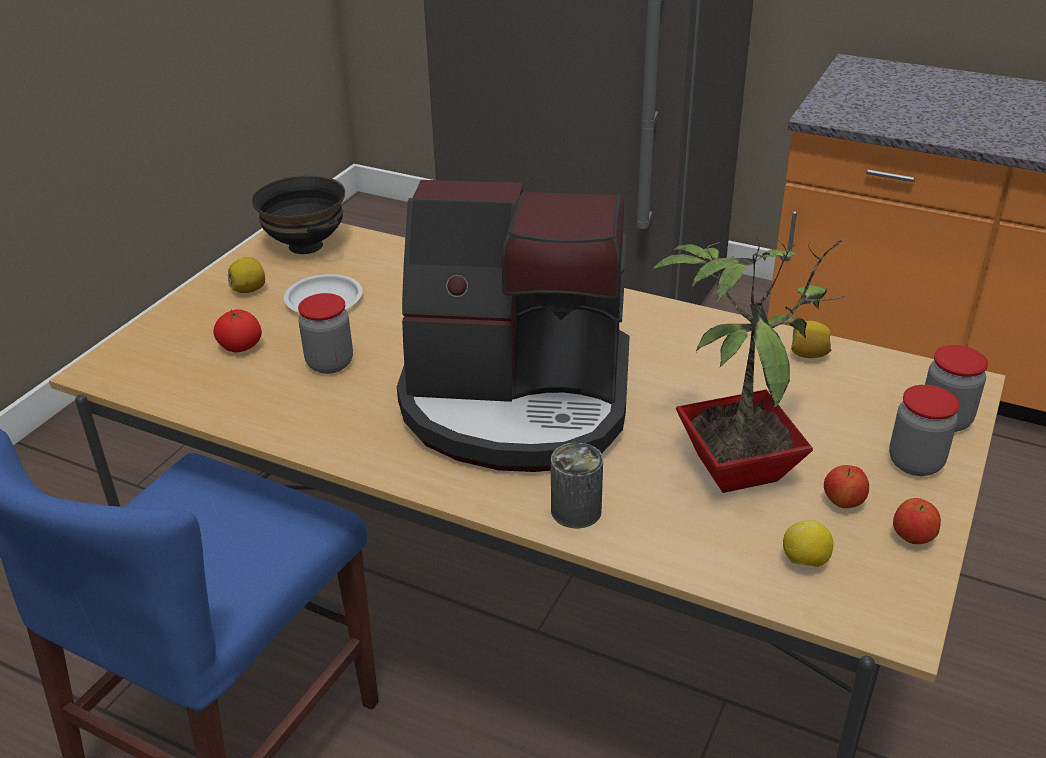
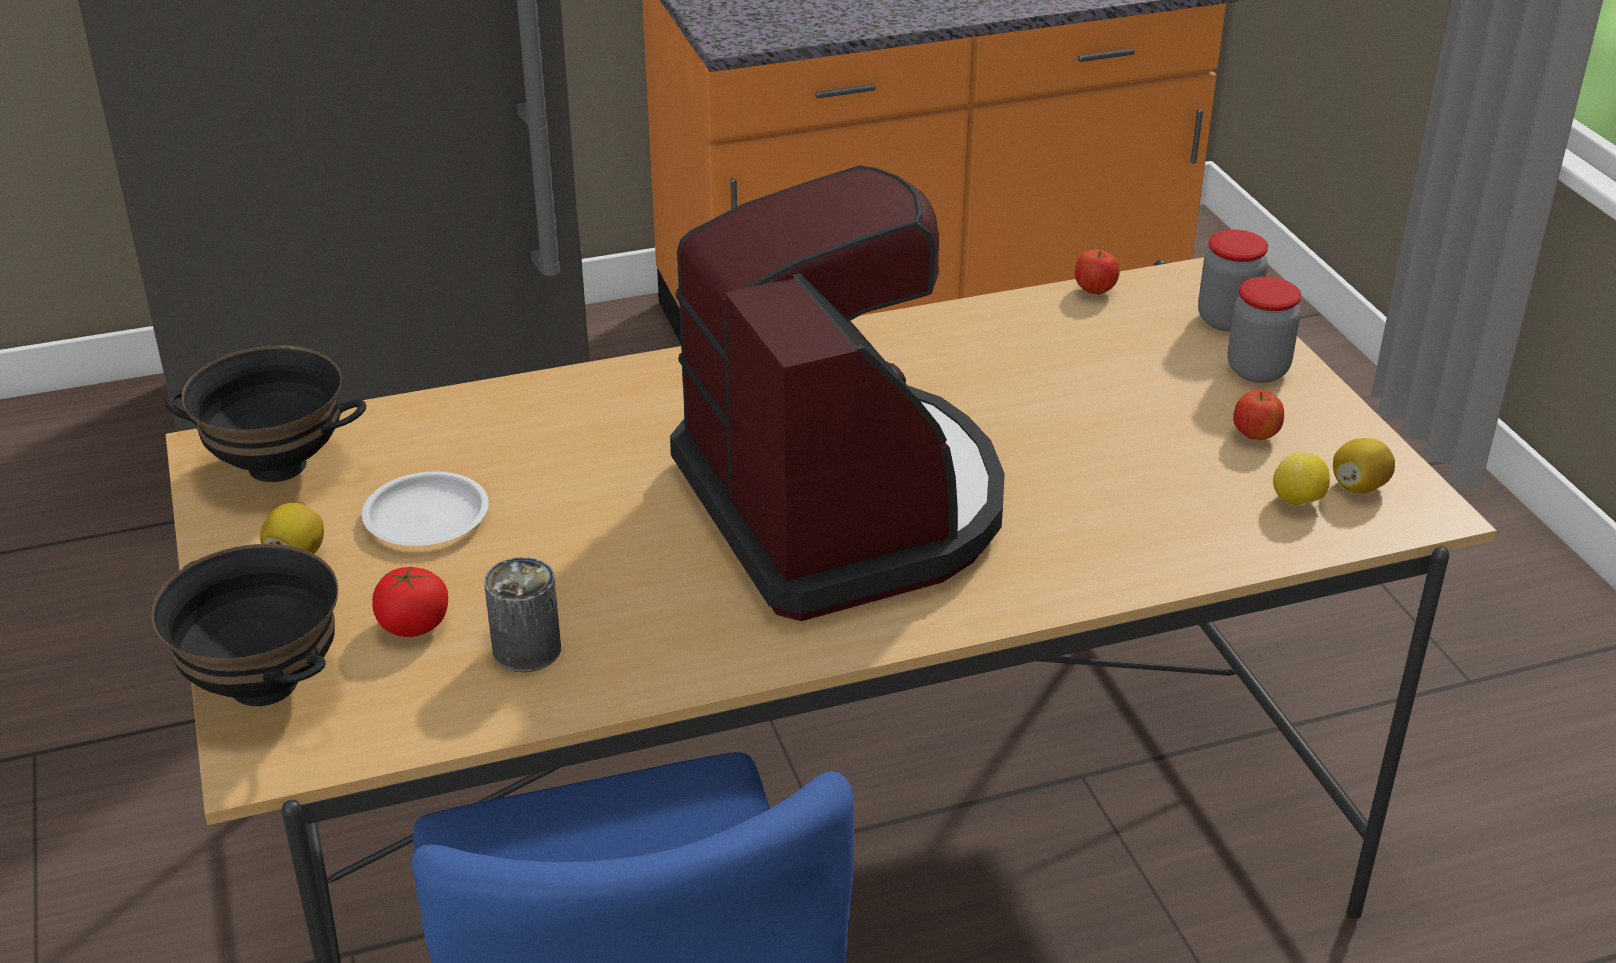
camera: 45 degrees left, 0 degrees up
(149, 338) = (262, 685): none -> black bowl
(330, 363) = (565, 581): jar -> none
(517, 401) = (843, 506): coffee machine -> coffee machine turned 75 degrees counterclockwise
(576, 510) = (1062, 574): can -> can (527, 649)
(734, 466) = (1129, 454): potted plant -> none
(808, 355) = (1037, 316): lemon -> lemon (1359, 486)
(912, 538) = (1341, 435): apple -> apple (1095, 291)

